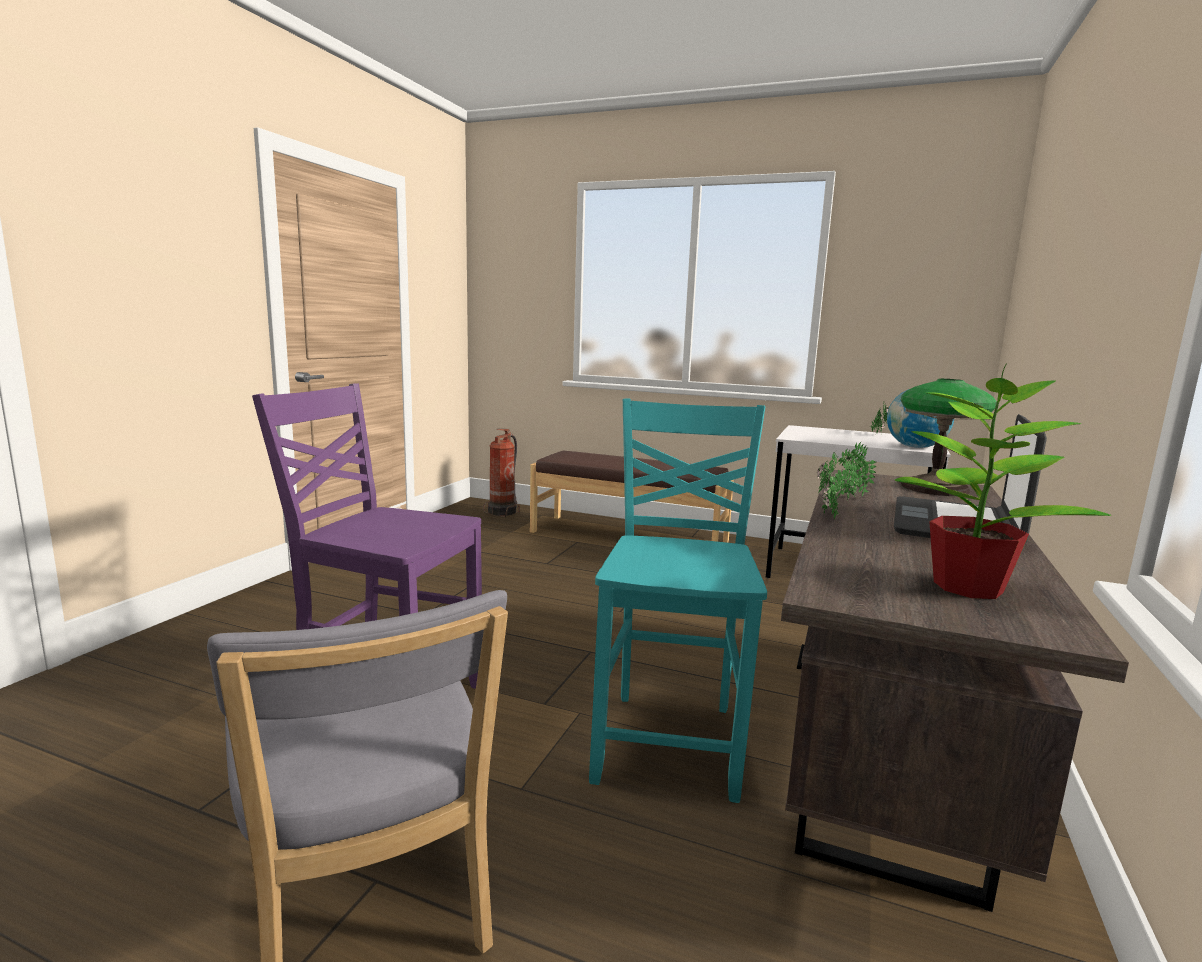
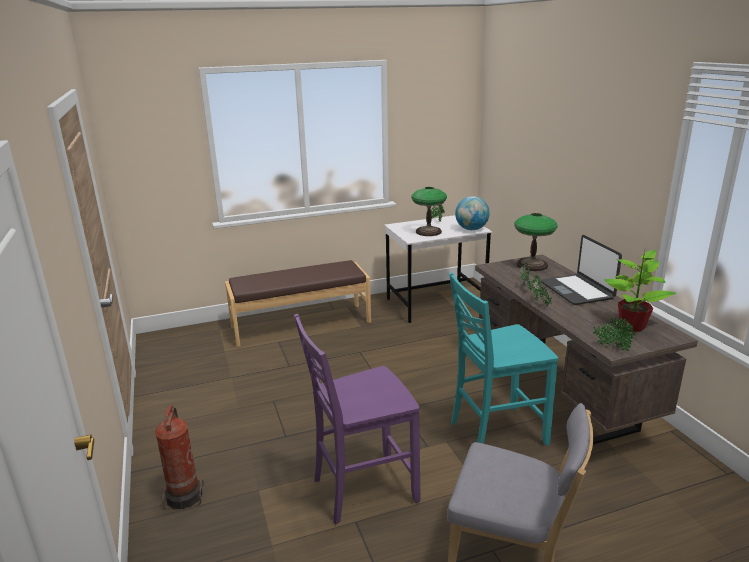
camera: 40 degrees left, 10 degrees up
(503, 512) = (188, 338): fire extinguisher -> fire extinguisher (185, 495)
(670, 741) = (495, 432): turquoise chair -> turquoise chair turned 75 degrees counterclockwise
(833, 591) = (612, 347): none -> potted plant
(836, 438) = (428, 232): none -> table lamp

